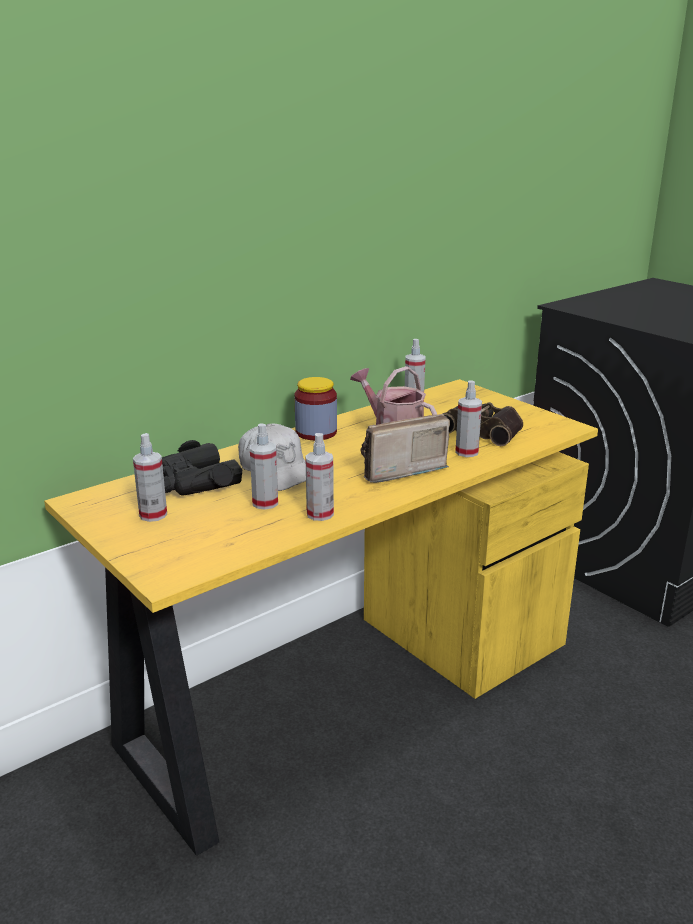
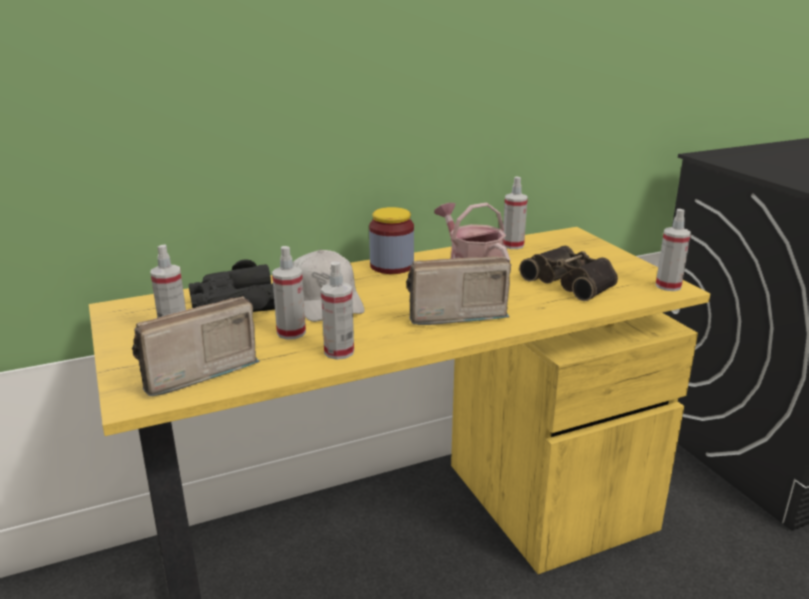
camera: 15 degrees right, 0 degrees up
(200, 548) = (192, 372): none -> radio
(466, 452) = (540, 303): spray bottle -> spray bottle (668, 286)

